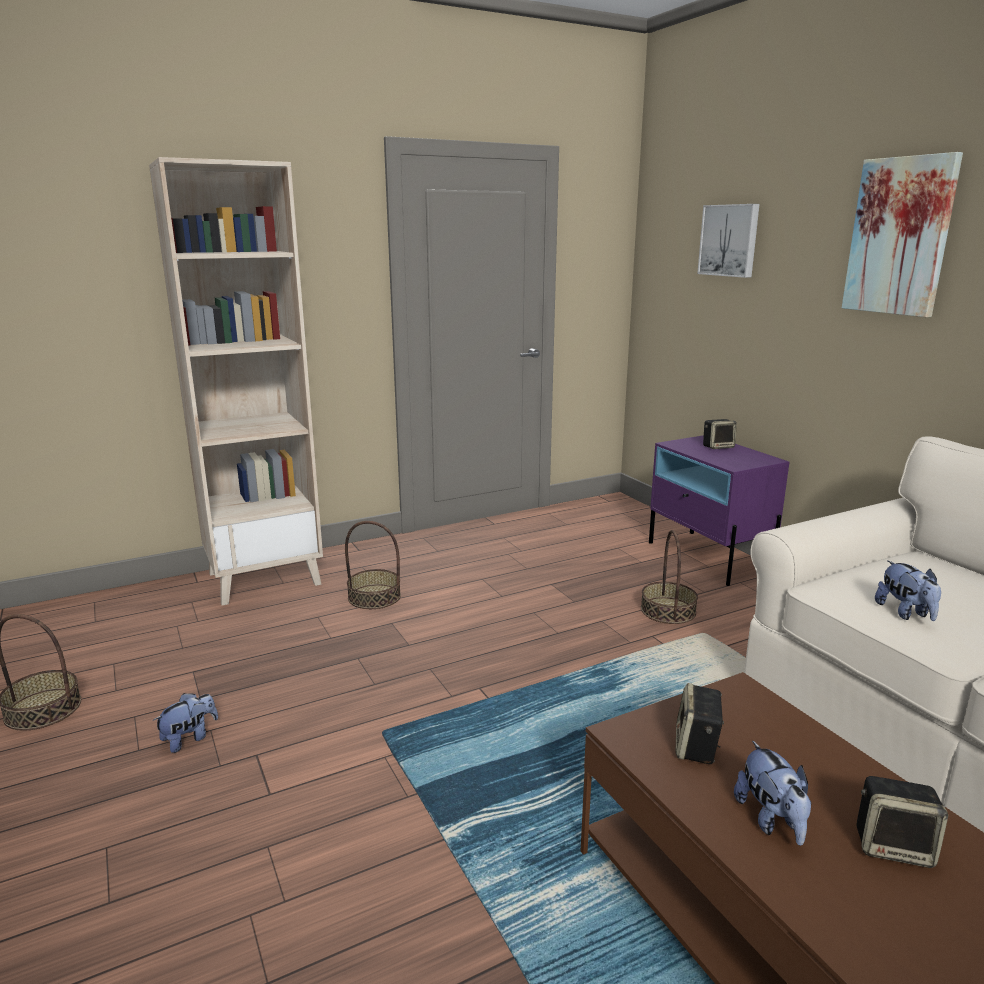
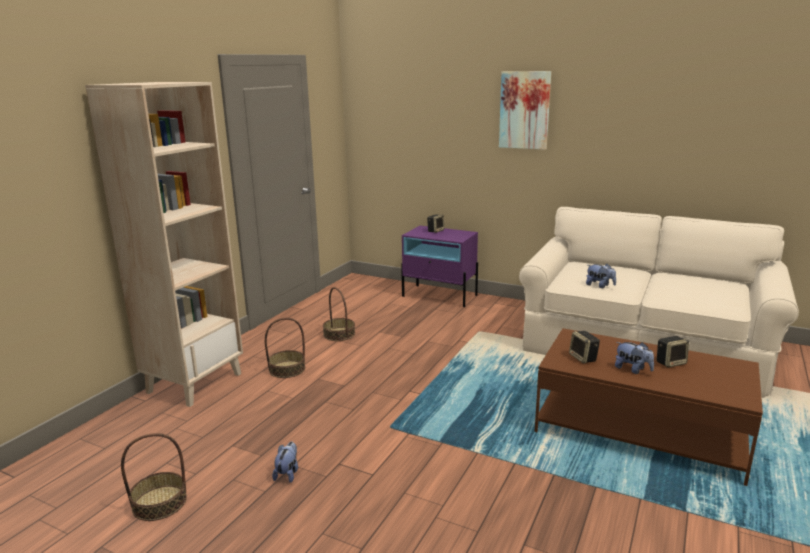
camera: 35 degrees left, 0 degrees up
(667, 610) = (451, 326): basket -> basket (339, 334)
(730, 240) = (419, 111): picture -> none

